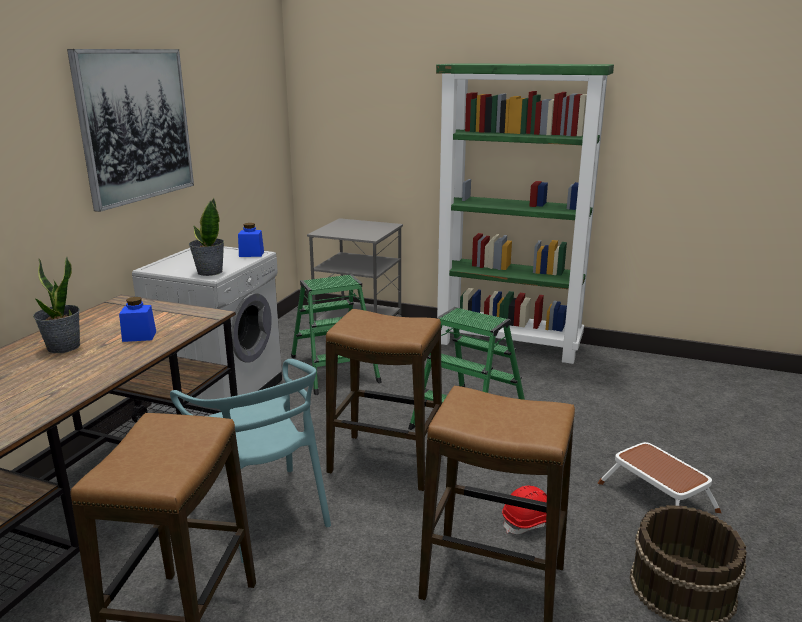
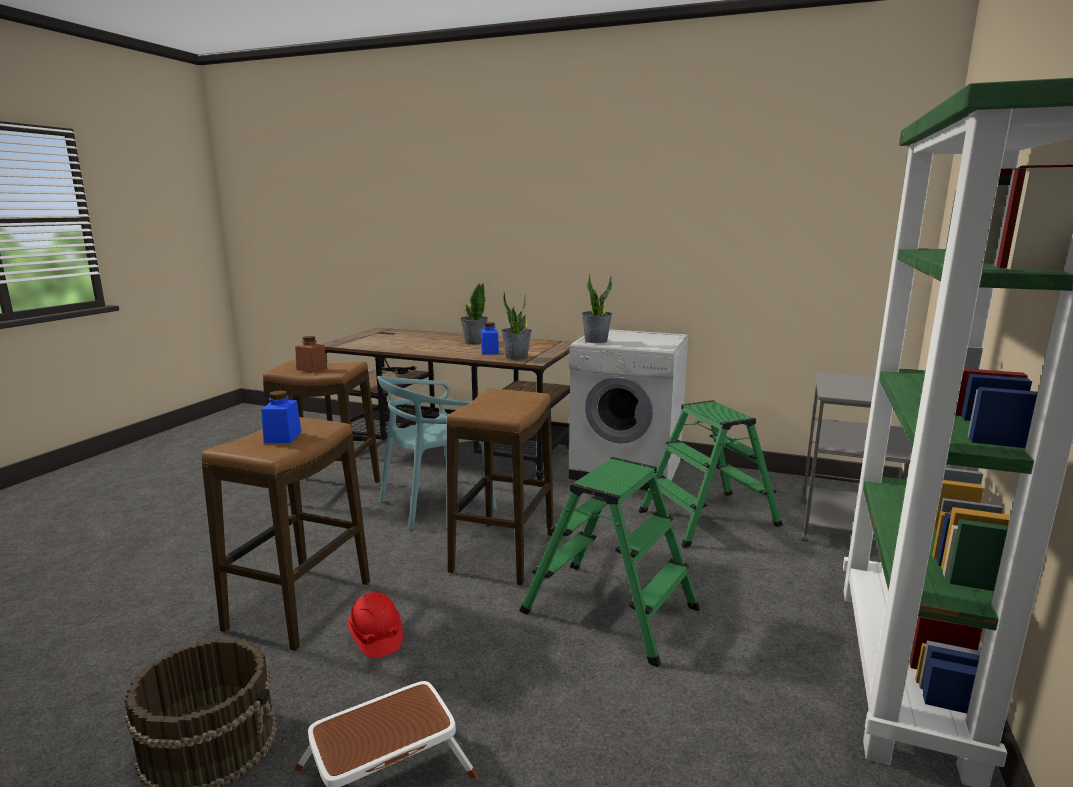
camera: 90 degrees right, 5 degrees down
(135, 125) = (636, 211): picture -> none
(174, 451) = (312, 369): none -> brown jar
(184, 322) = (516, 357): none -> potted plant
(251, 254) = (658, 346): blue jar -> blue jar (283, 437)

